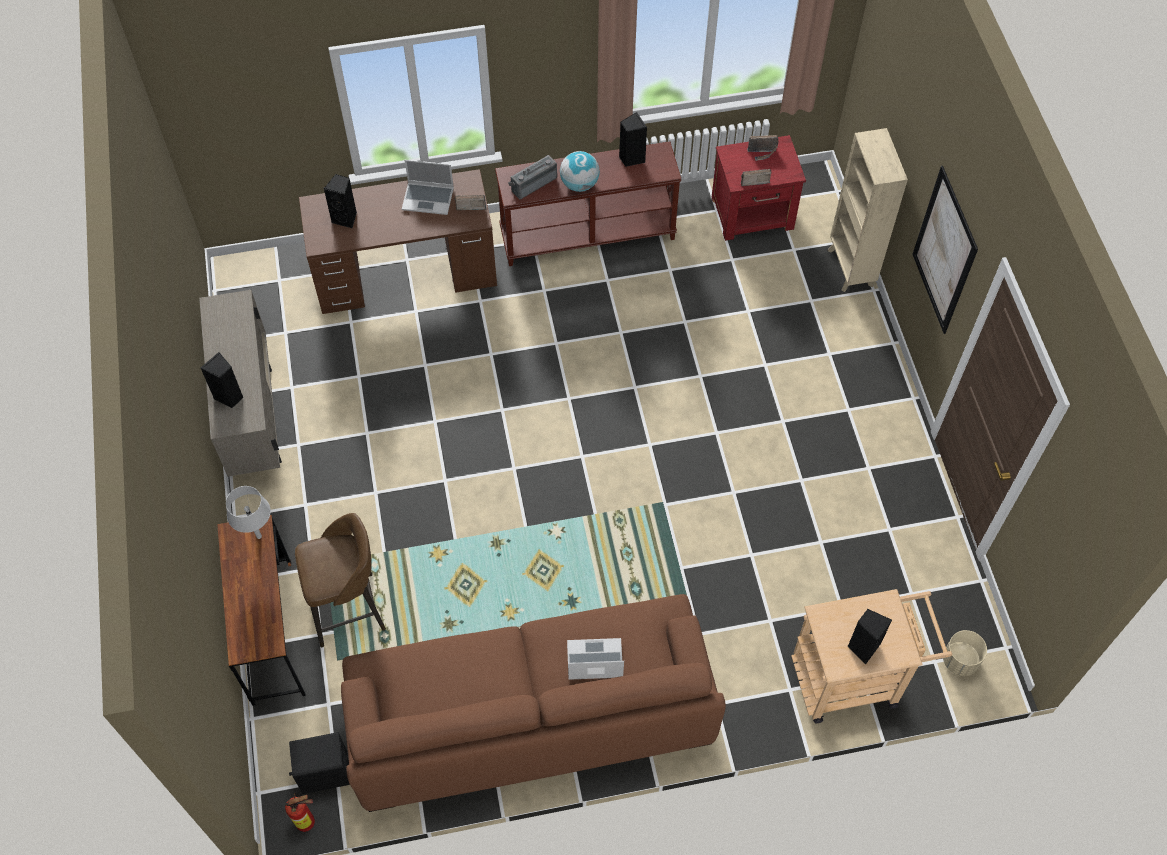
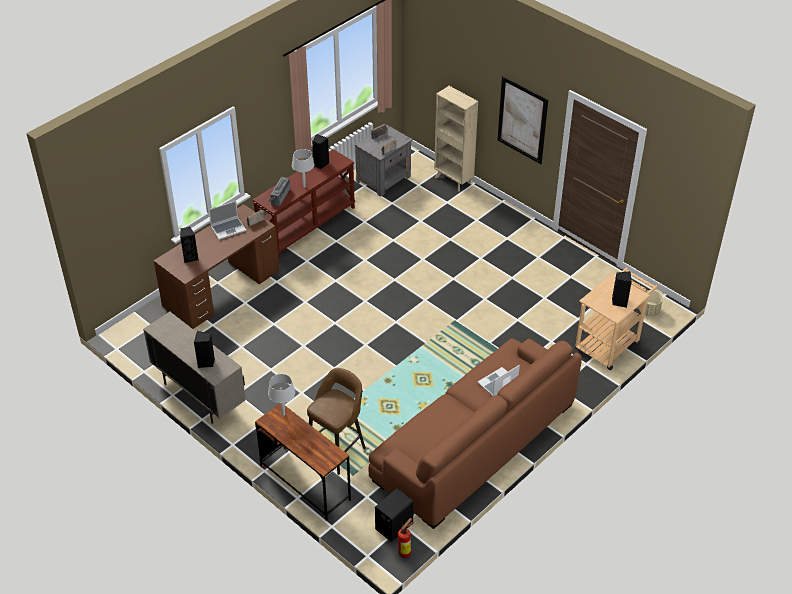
camera: 35 degrees left, 15 degrees down
(579, 184) = (304, 186): globe -> grey table lamp
(753, 214) = (384, 179): red nightstand -> grey nightstand

